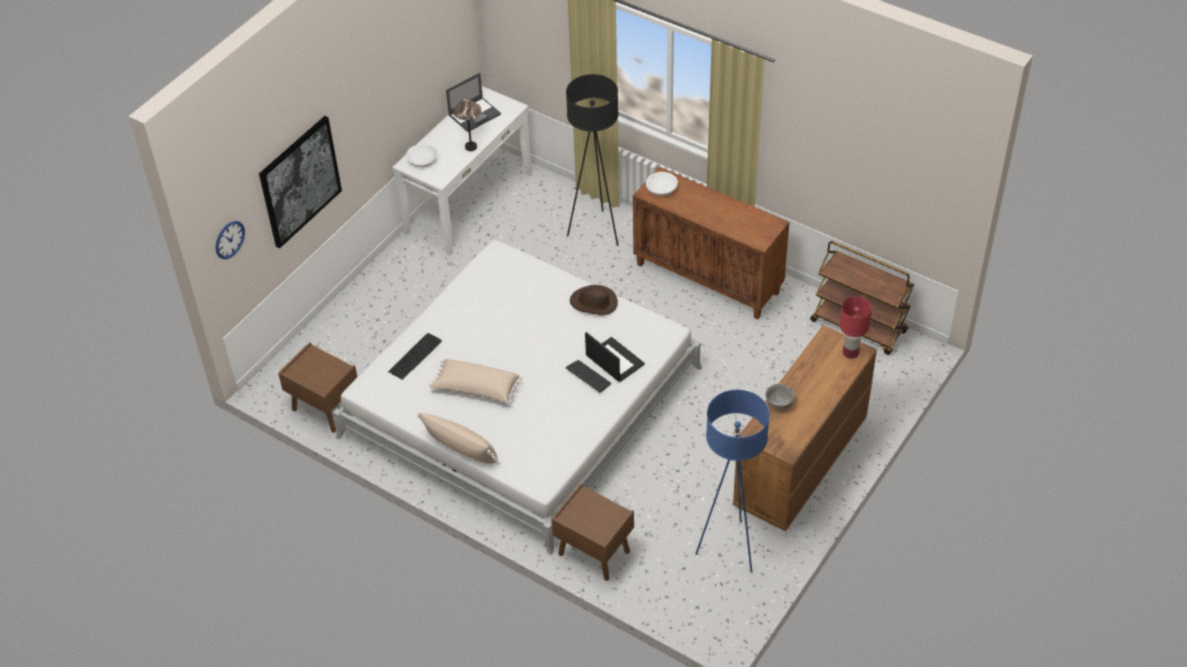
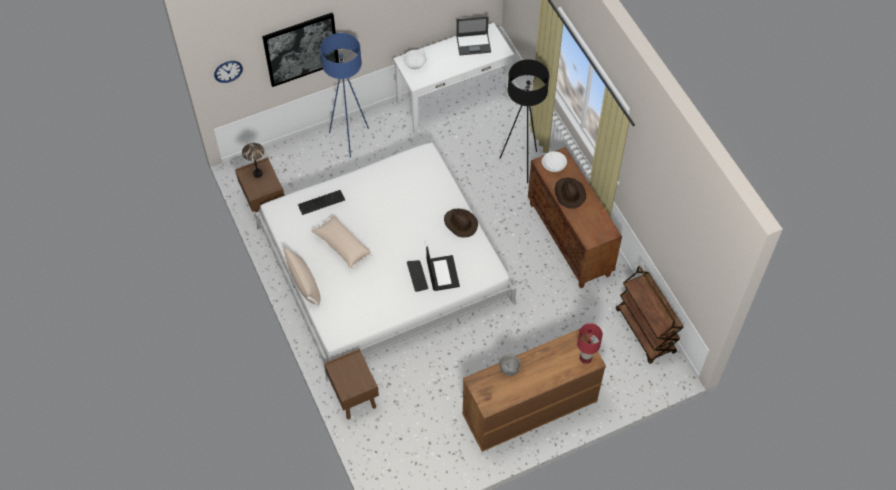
camera: 30 degrees right, 10 degrees up
(471, 147) = (453, 68): table lamp -> table lamp (258, 173)
(700, 208) = (569, 194): none -> brown hat
(730, 548) = (439, 442): blue floor lamp -> blue floor lamp (350, 139)

